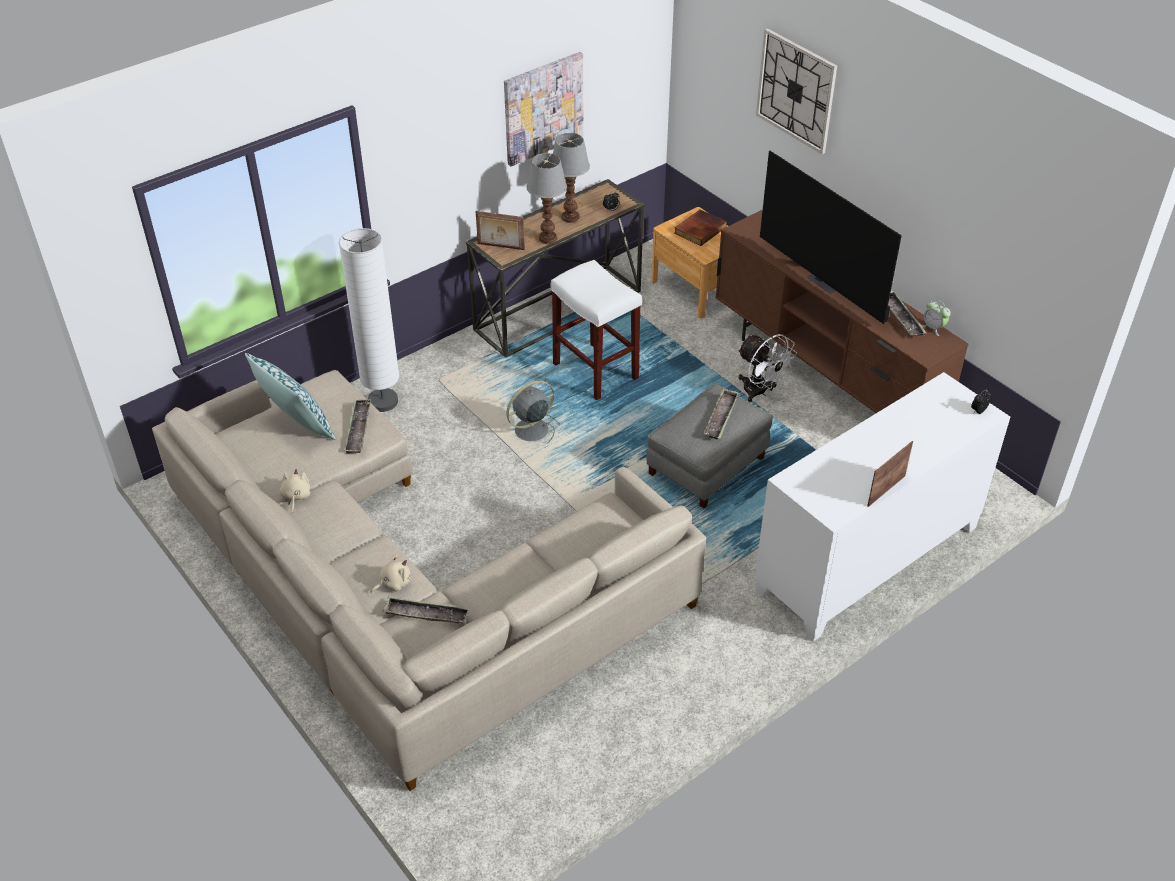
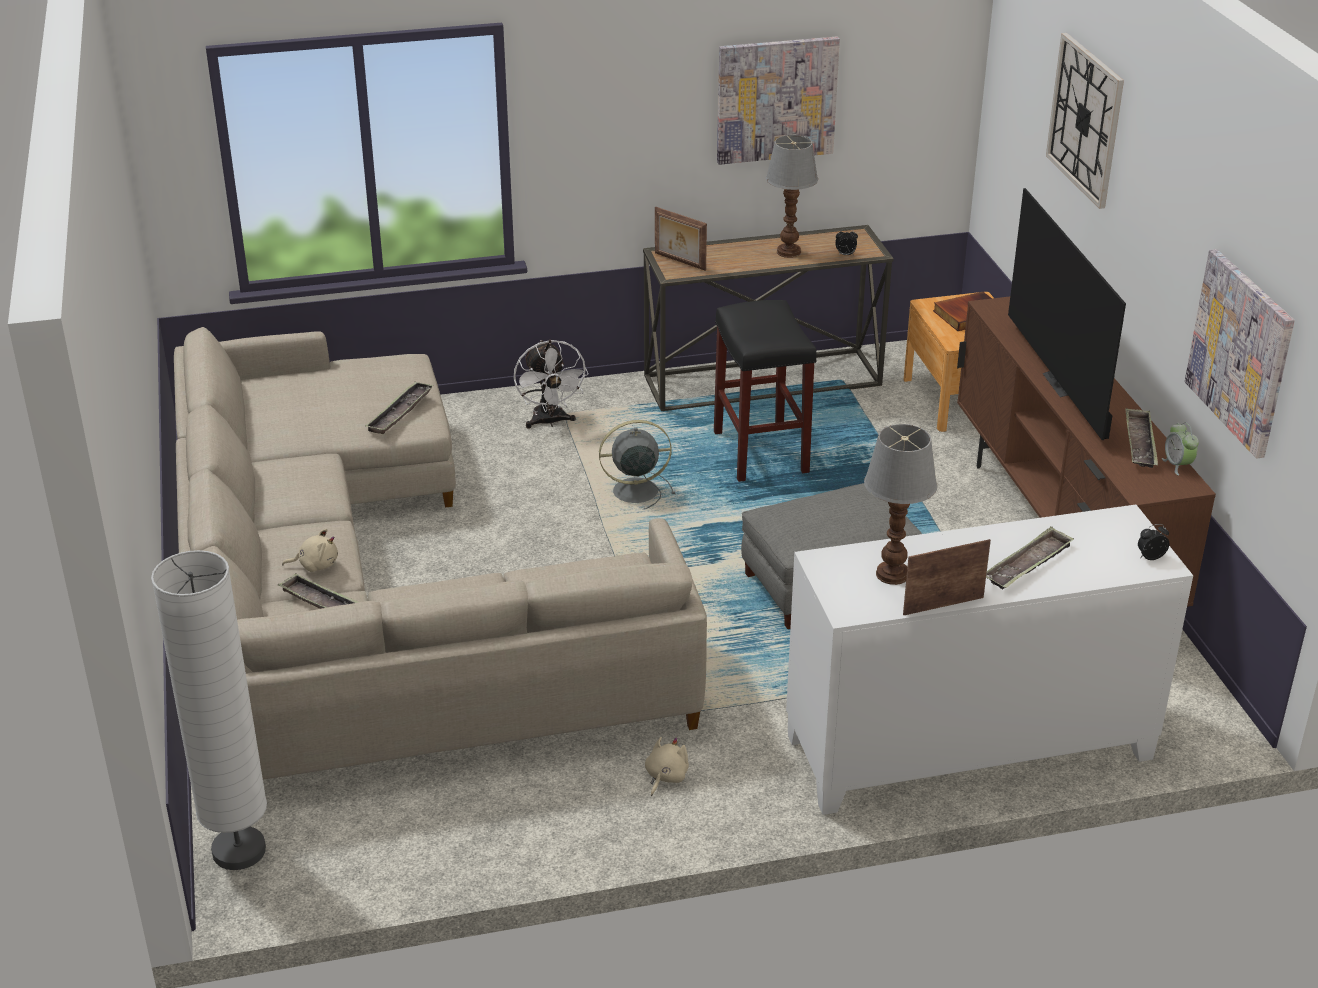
camera: 25 degrees right, 10 degrees down
(296, 426) = (335, 391): pillow -> none
(296, 497) = (281, 456): beige plush toy -> beige plush toy (665, 777)
(383, 402) = (485, 419): white floor lamp -> white floor lamp (239, 851)
(548, 239) = (743, 266): table lamp -> table lamp (892, 575)
(596, 371) = (761, 453): white stool -> black stool
(721, 417) = (846, 513): tray -> tray (1028, 564)
(760, 392) = (958, 528): white fan -> white fan (550, 422)
(982, 252) = (1240, 352): none -> picture

